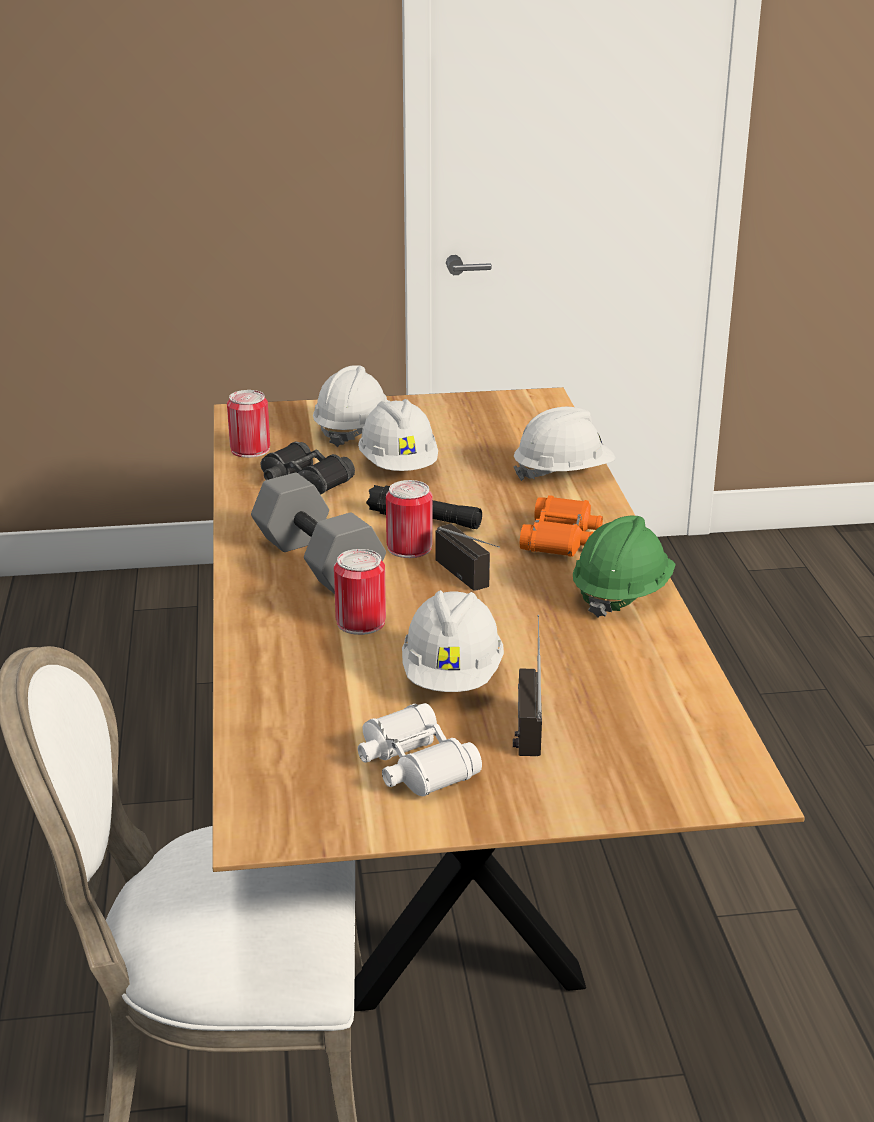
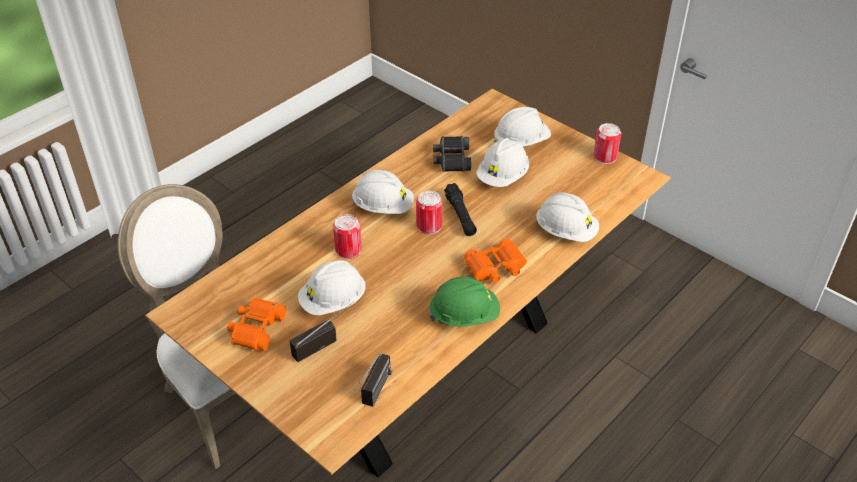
camera: 50 degrees right, 15 degrees up
(250, 449) = (461, 126): can -> can (605, 157)
(315, 562) = (383, 207): grey dumbbell -> white hard hat
(414, 765) = (256, 329): white binoculars -> orange binoculars
(474, 581) = (421, 262): radio -> radio (373, 397)

